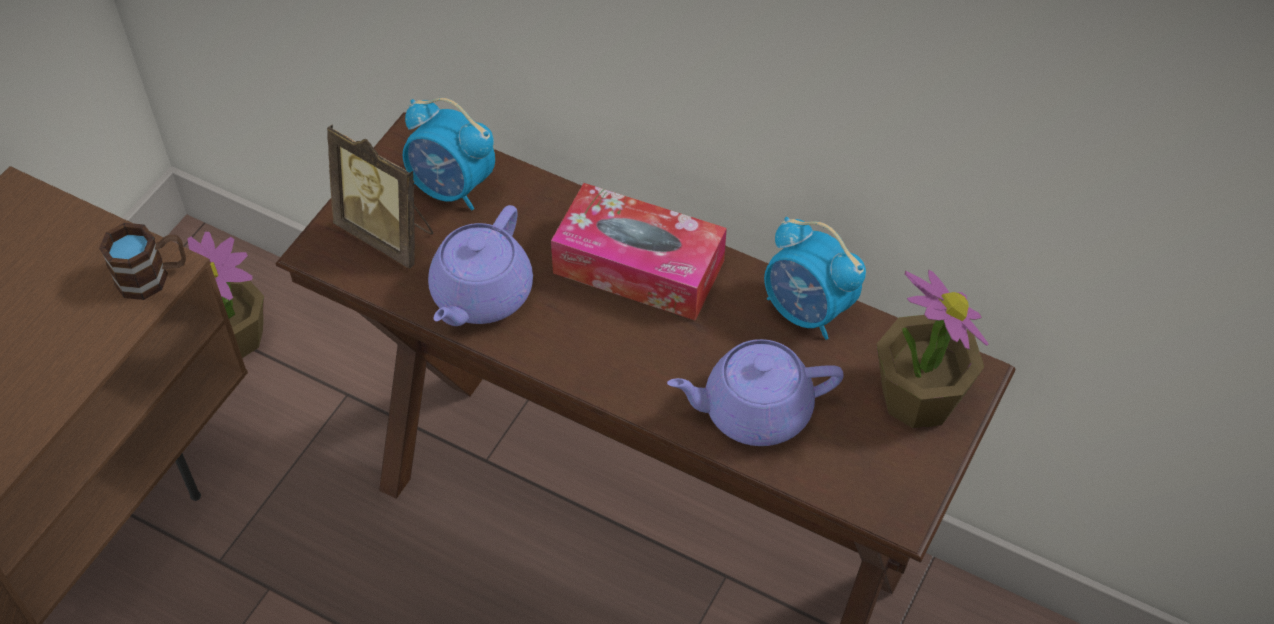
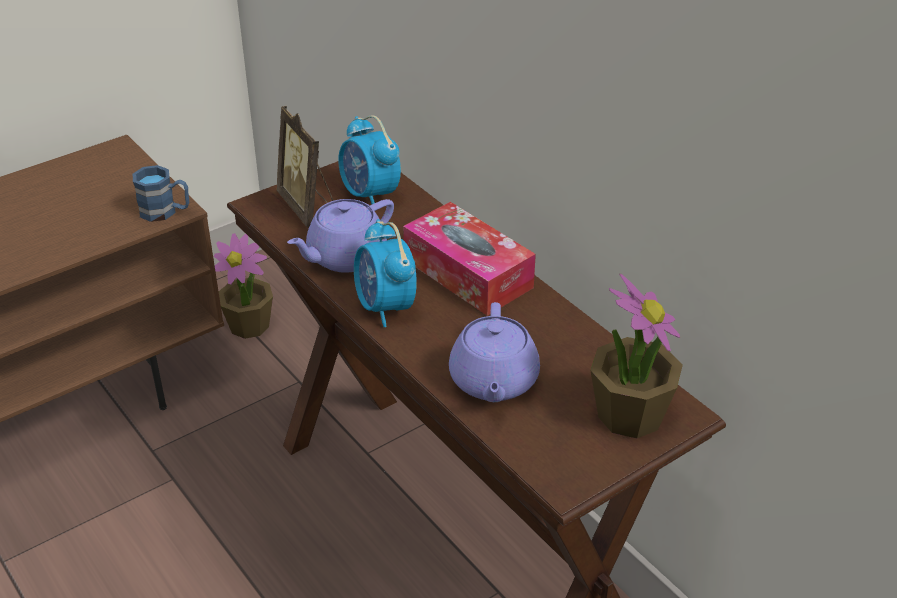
camera: 25 degrees right, 15 degrees down
(153, 276) = (165, 211): brown mug -> blue mug
(754, 410) = (493, 382): purple teapot -> purple teapot turned 105 degrees counterclockwise
(807, 311) = (576, 335): alarm clock -> alarm clock (385, 307)

